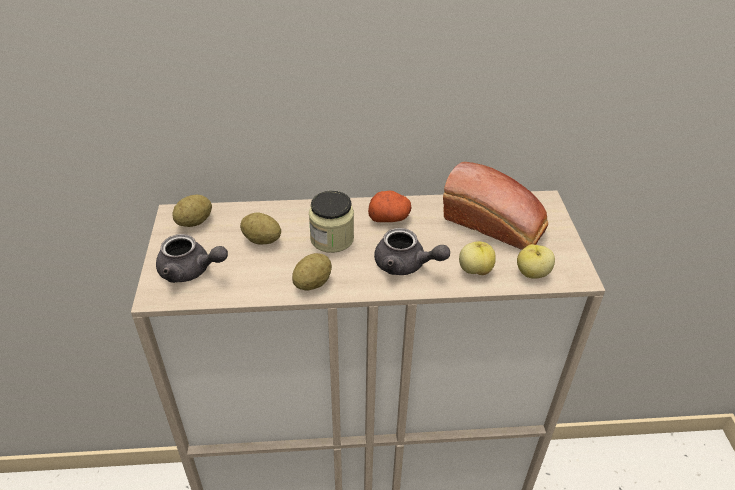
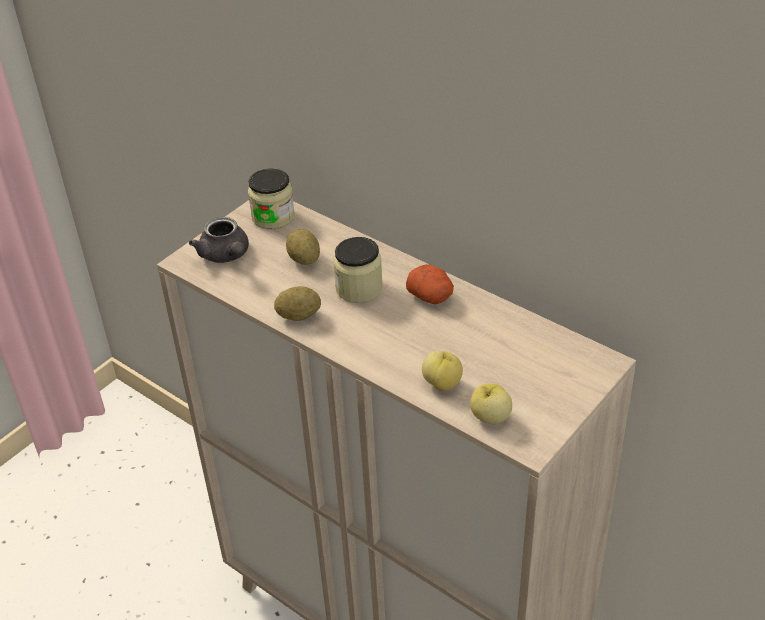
camera: 45 degrees right, 0 degrees up
(194, 222) = (273, 217): potato -> jar
(406, 265) = (389, 345): grey teapot -> none
(496, 225) = (519, 357): bread -> none

